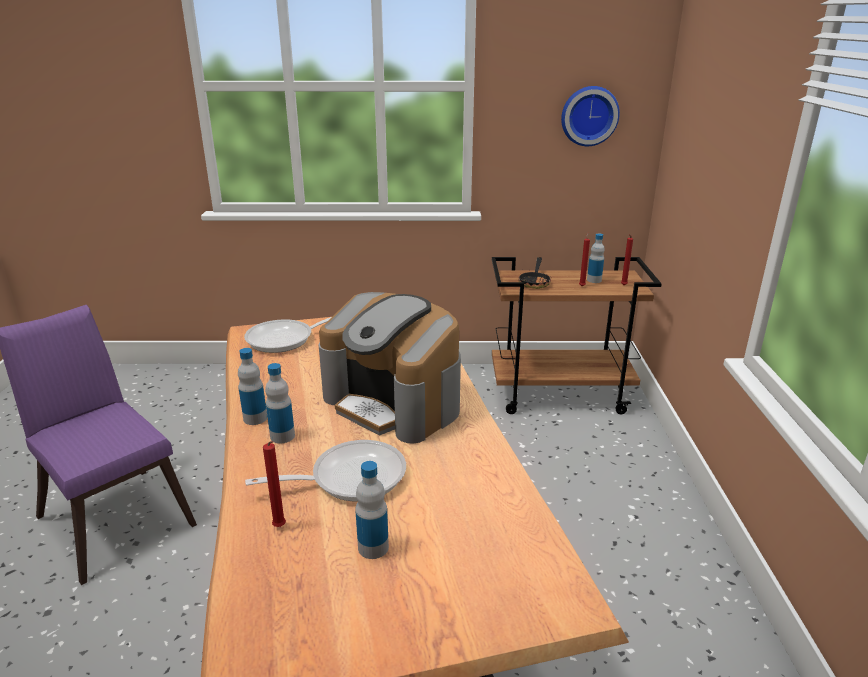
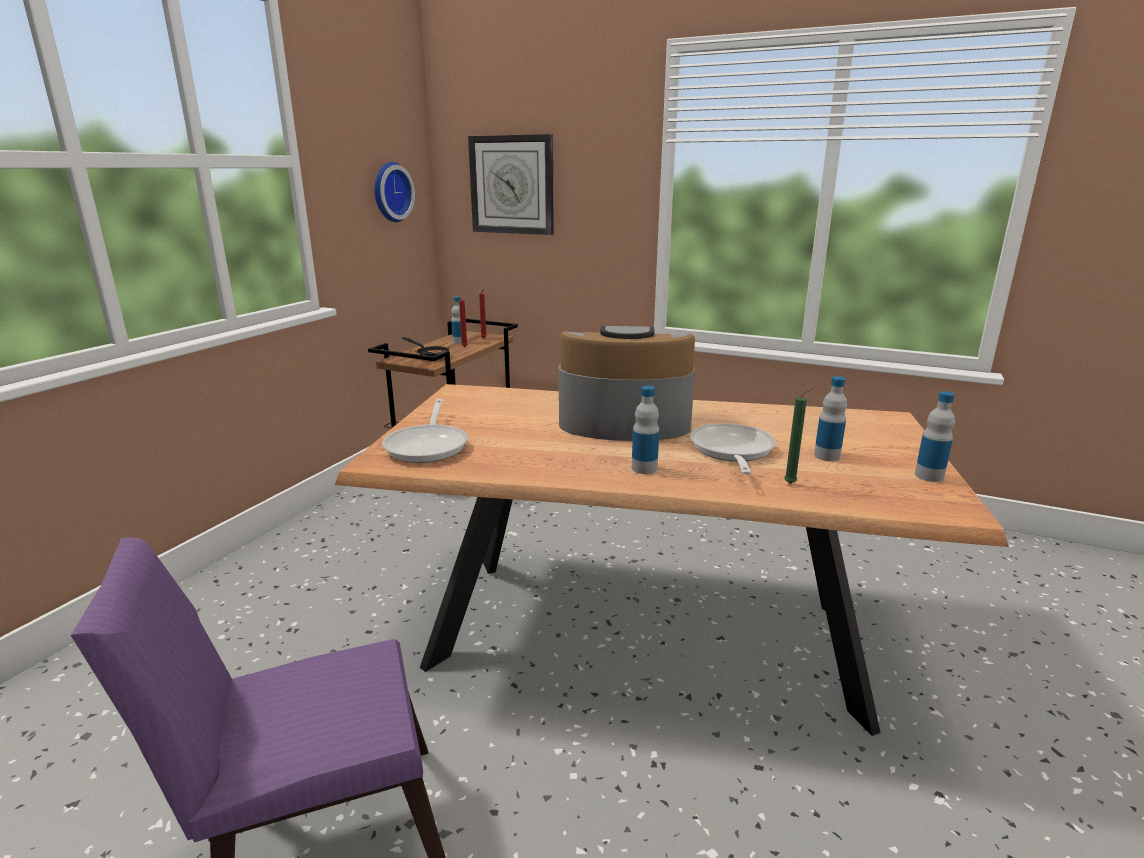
camera: 65 degrees left, 5 degrees down
(255, 418) = (598, 476): bottle -> bottle (929, 476)
(280, 528) = (792, 483): red candle -> green candle
(394, 403) = (623, 421): coffee machine -> coffee machine turned 150 degrees counterclockwise
(701, 124) = (512, 185): none -> wall clock

